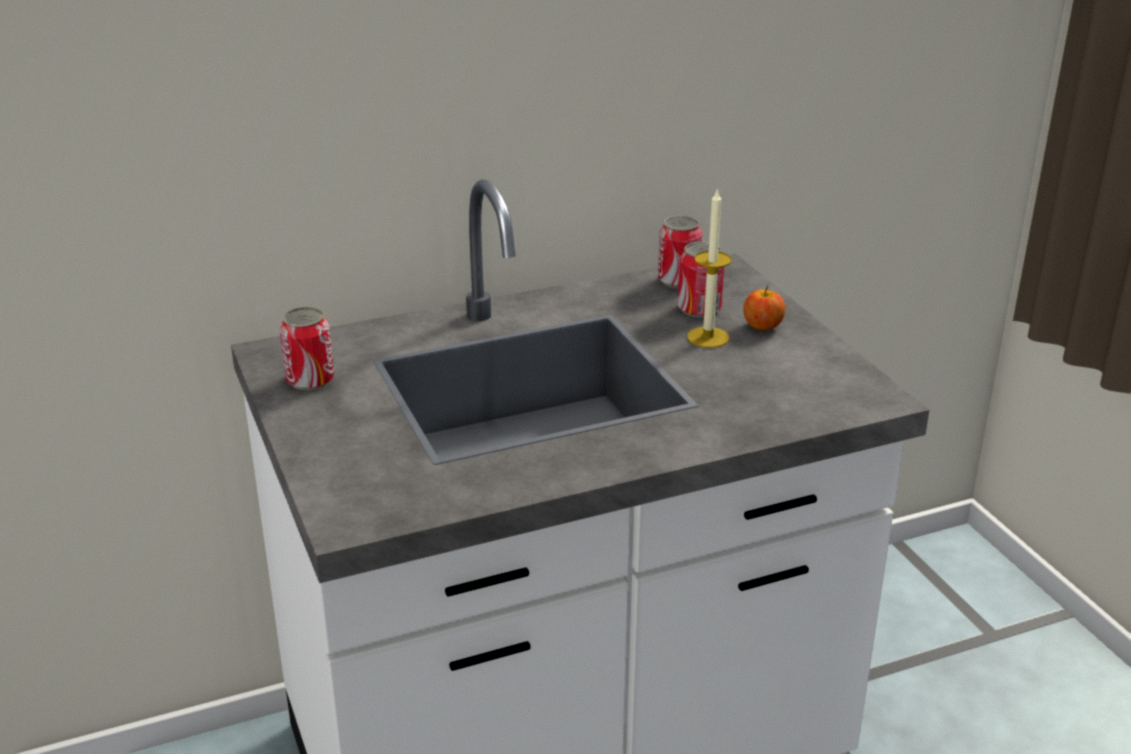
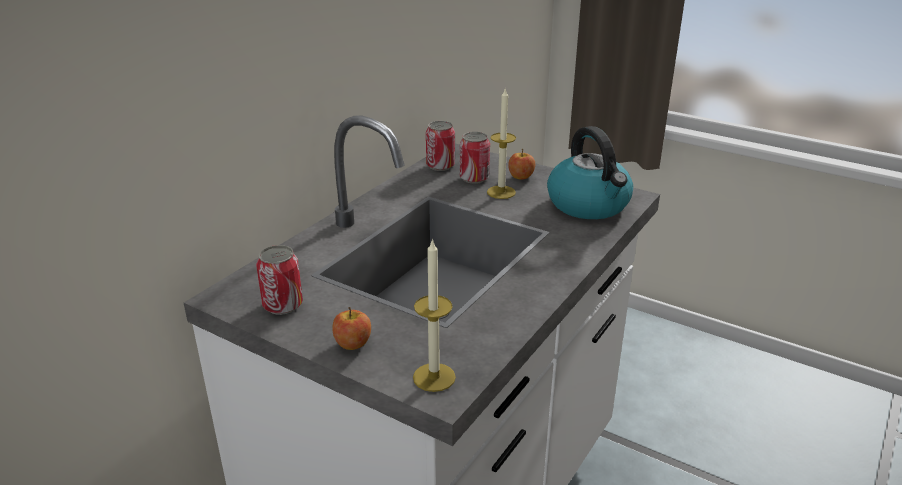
camera: 35 degrees left, 0 degrees up
(325, 443) = (353, 344): none -> apple
(356, 506) = (434, 377): none -> candle
(801, 390) = (589, 205): none -> kettle

